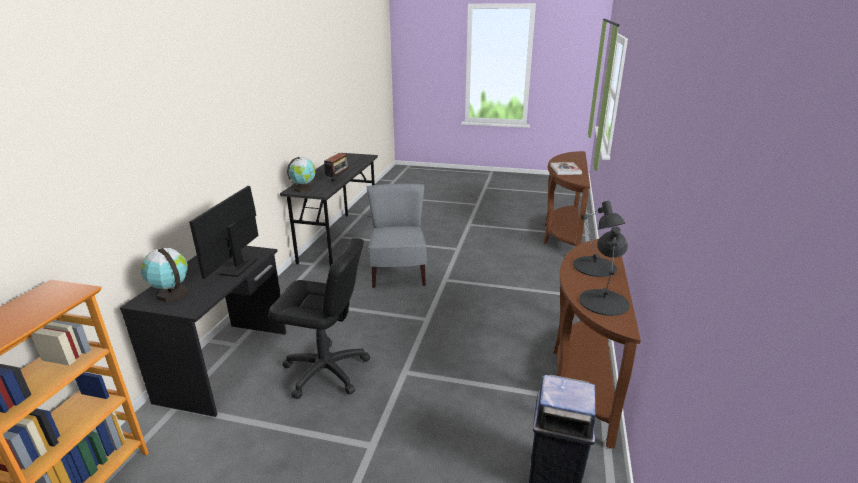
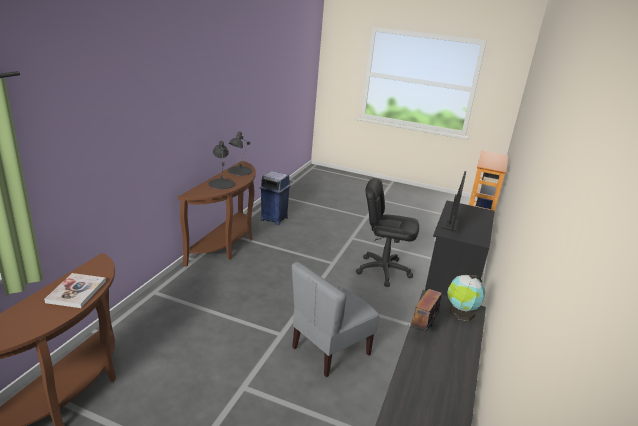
camera: 175 degrees left, 0 degrees up
(171, 293) = (474, 213): globe -> none
(398, 274) = (330, 350): grey chair -> grey chair turned 45 degrees clockwise

